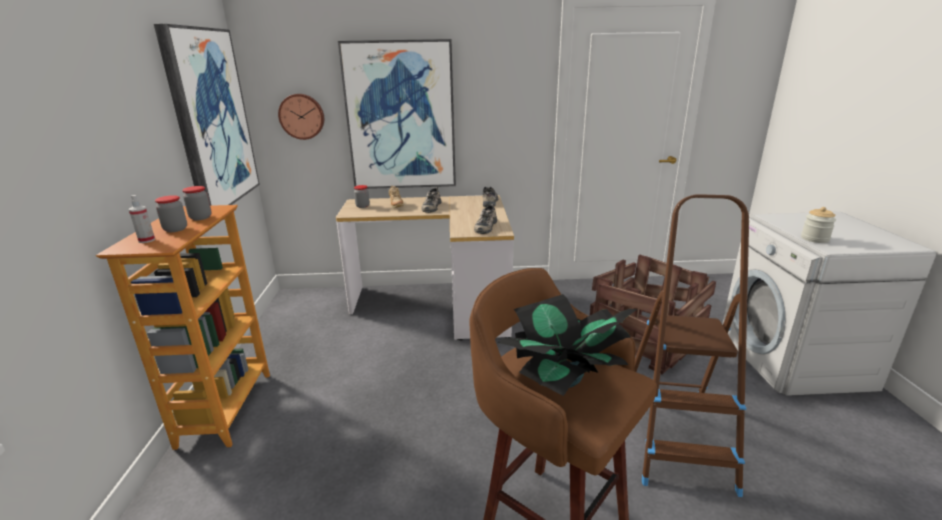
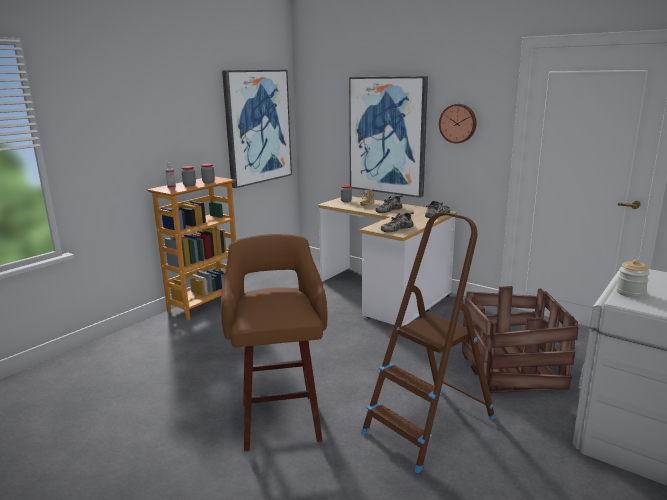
camera: 40 degrees right, 5 degrees down
(302, 116) = (326, 130): wall clock -> wall clock (458, 123)
(563, 380) = (268, 302): potted plant -> none

